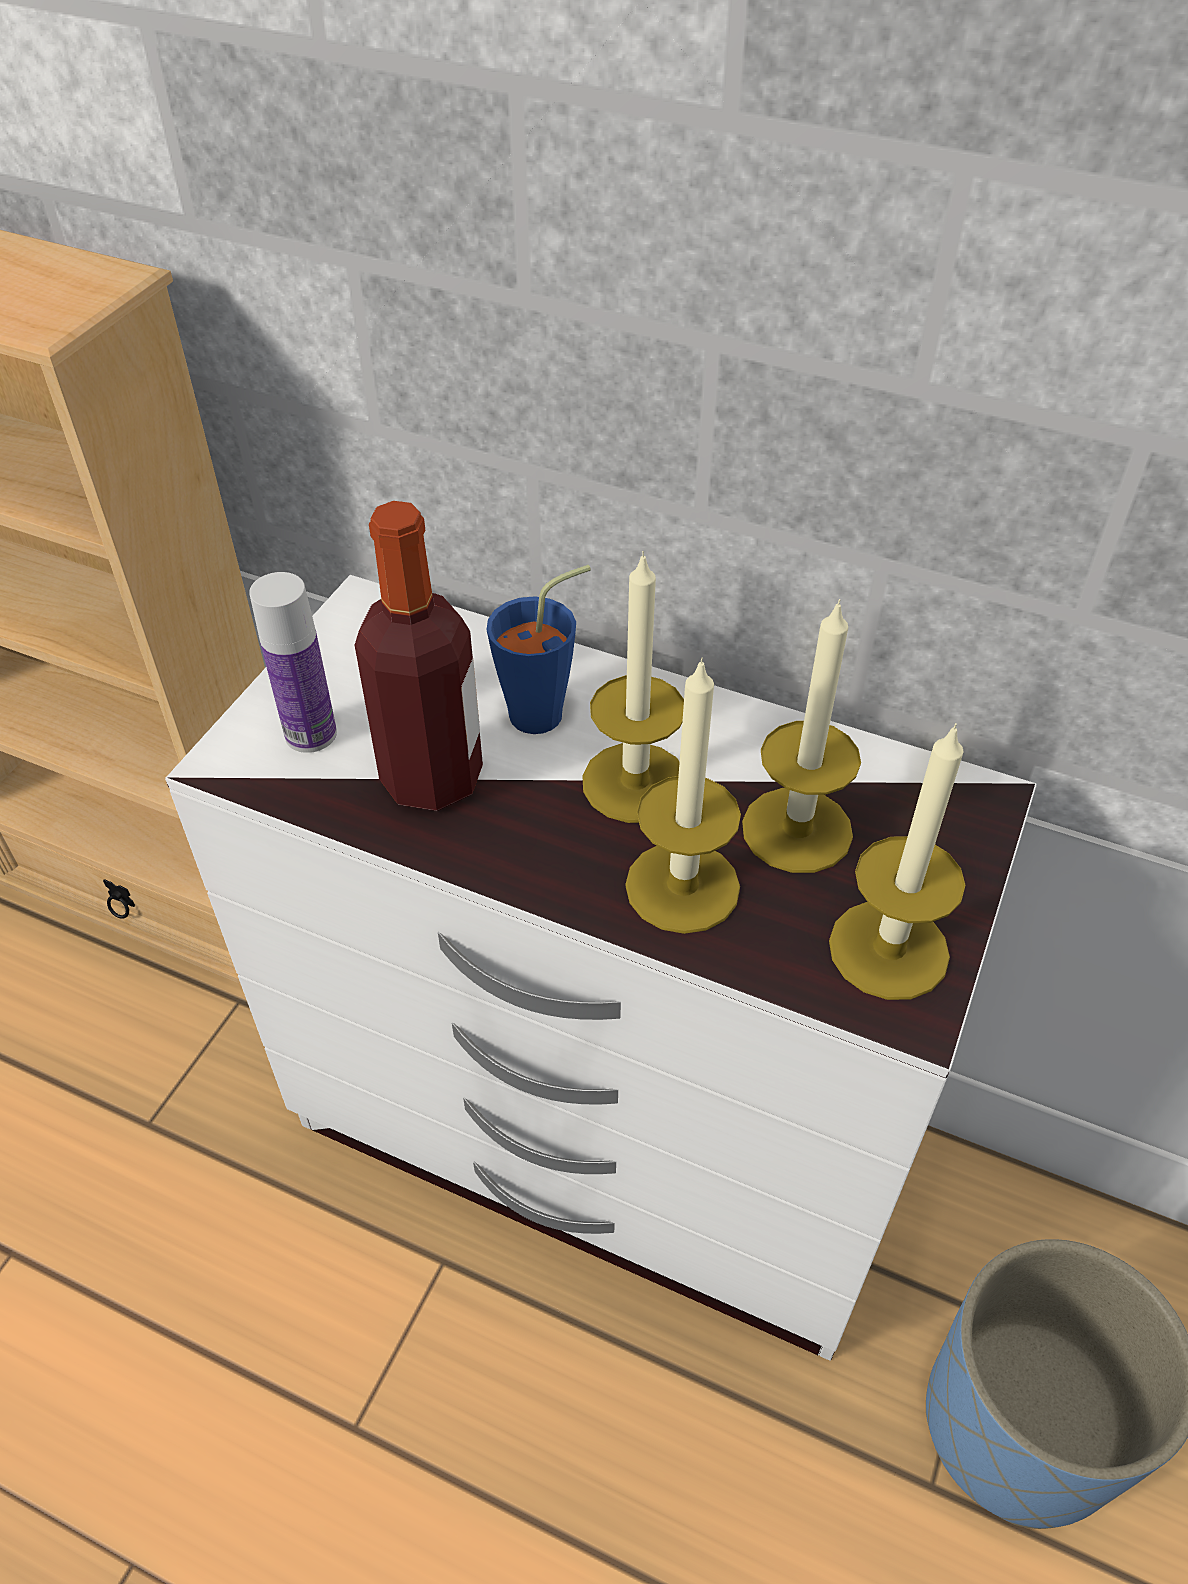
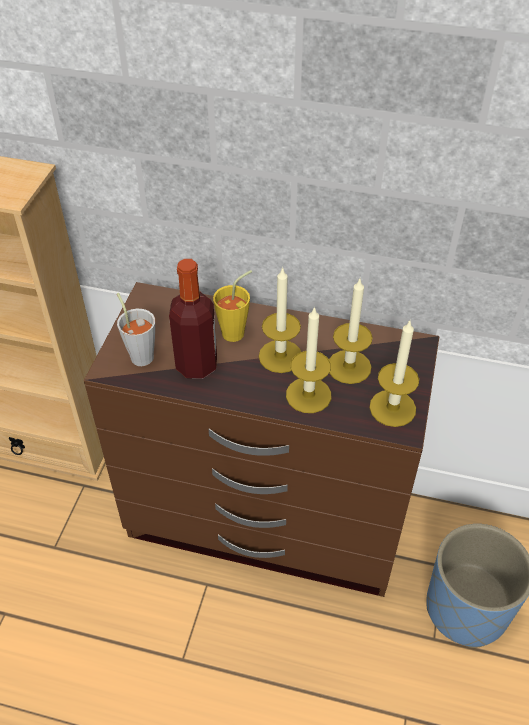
camera: 10 degrees left, 0 degrees up
(311, 734) = (140, 353): bottle -> grey cup
(547, 710) = (237, 331): blue cup -> yellow cup
(599, 1142) = (266, 522): white dresser -> brown dresser

